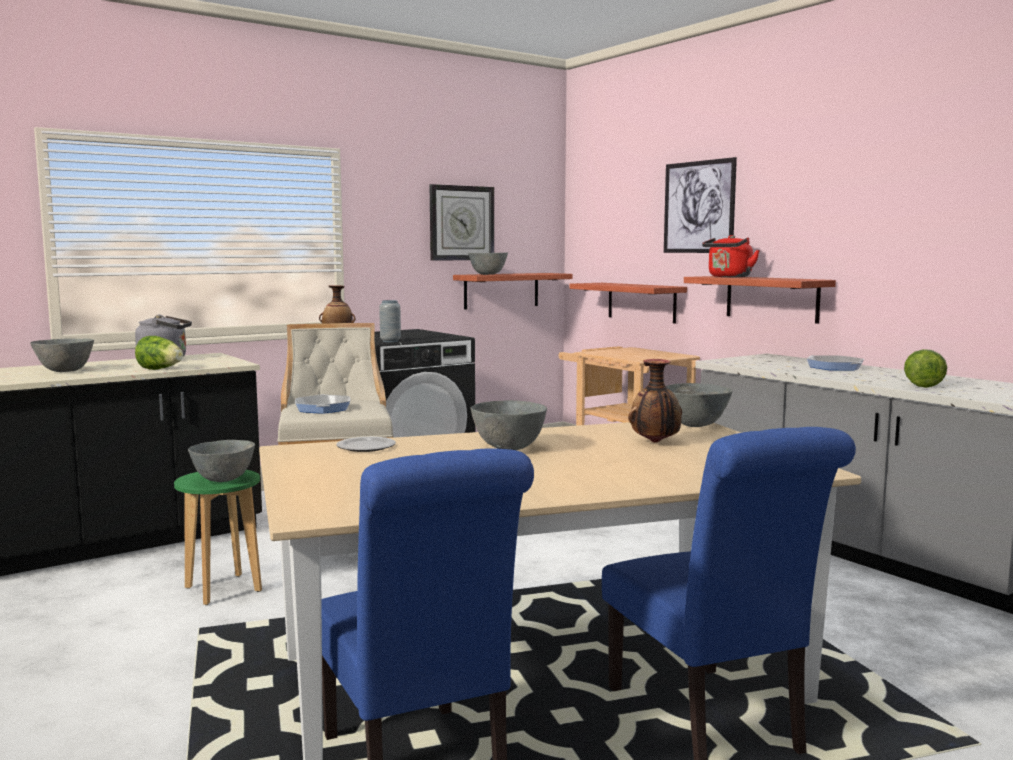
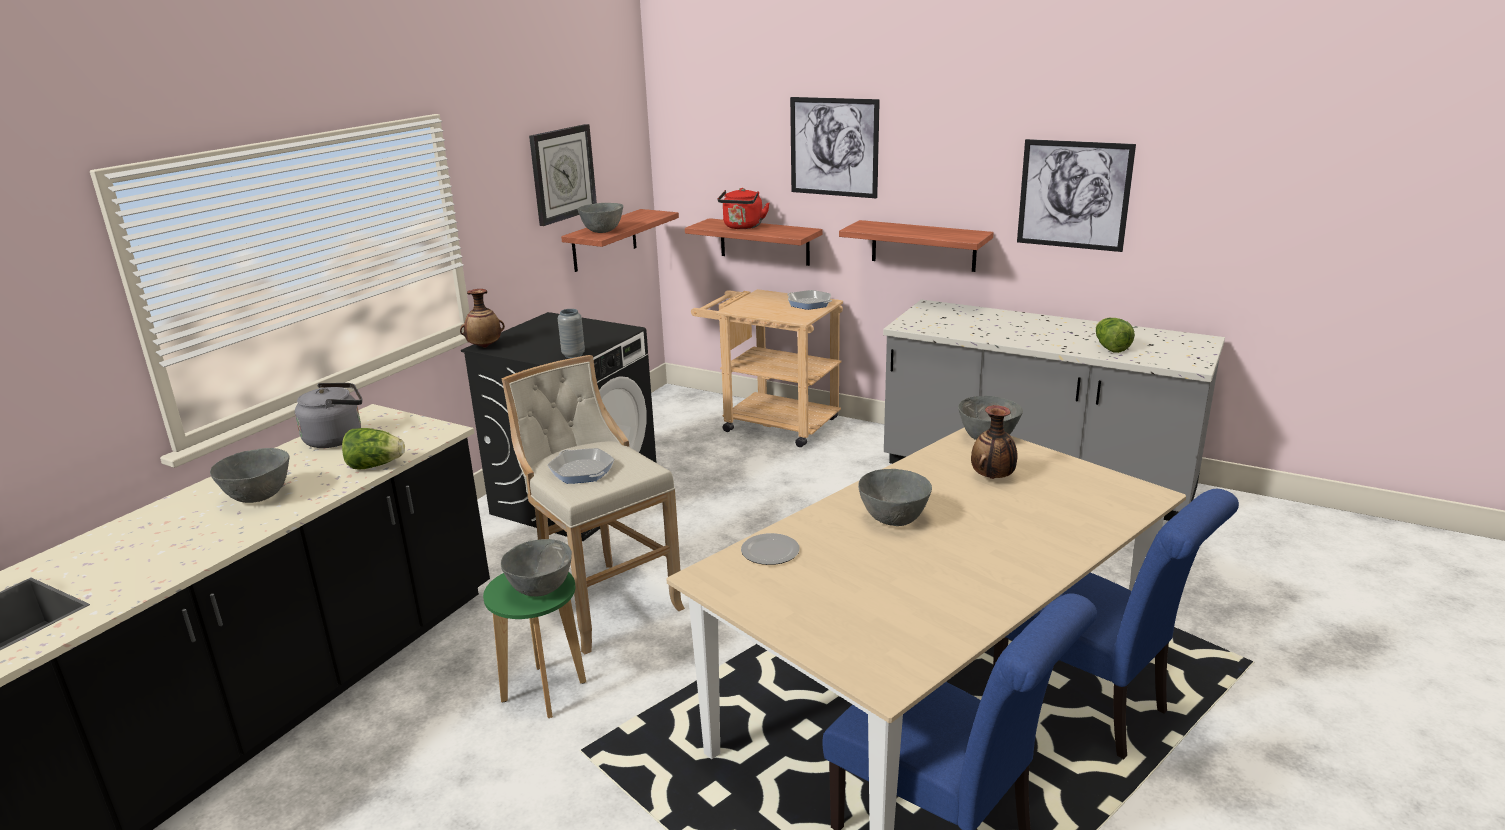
camera: 25 degrees left, 15 degrees up
(728, 277) = (885, 229): red kettle -> red kettle (742, 227)
(834, 367) = (1010, 322): frying pan -> frying pan (809, 303)
(914, 234) = (1074, 195): none -> picture

